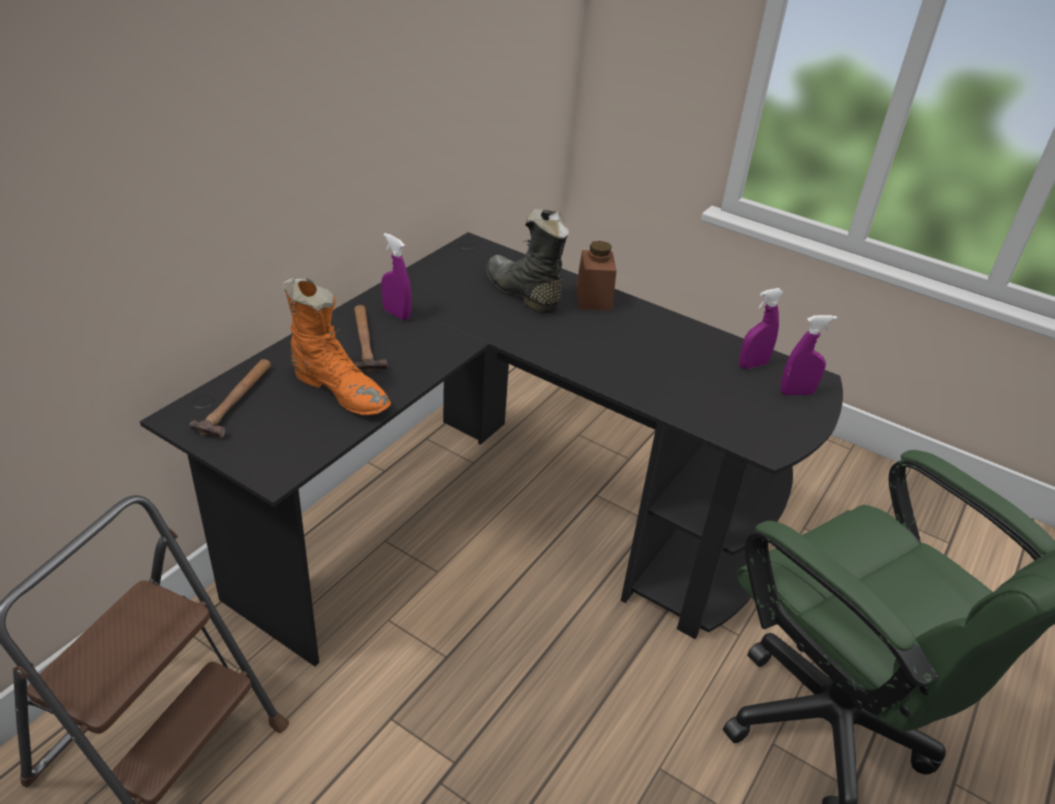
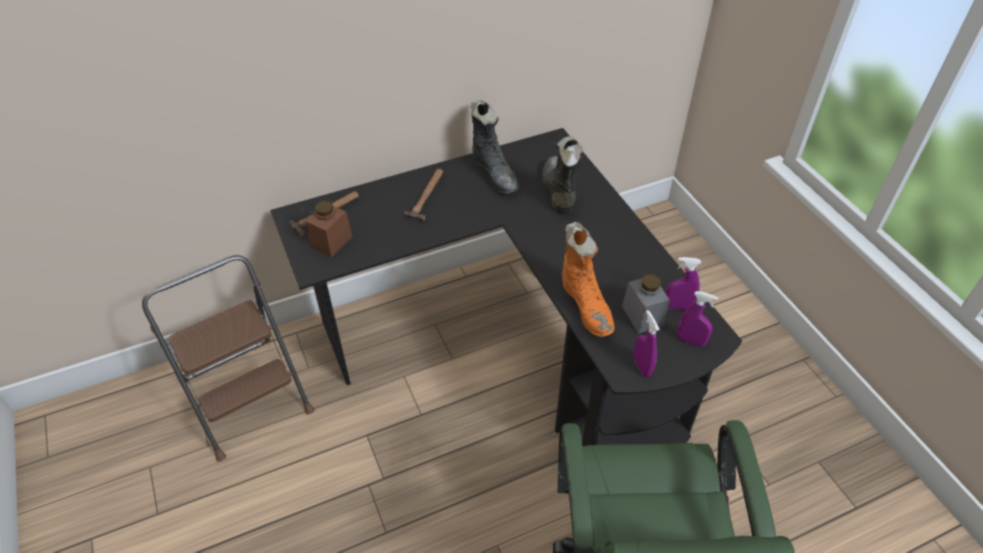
camera: 35 degrees right, 10 degrees up
(340, 391) = (385, 228): orange boot -> orange boot (586, 305)
(396, 314) = (461, 182): purple spray bottle -> purple spray bottle (641, 366)
(431, 295) = (494, 174): none -> black boot
(593, 298) = (606, 211): brown jar -> brown jar (331, 242)
(729, 385) = (643, 316): none -> grey jar

